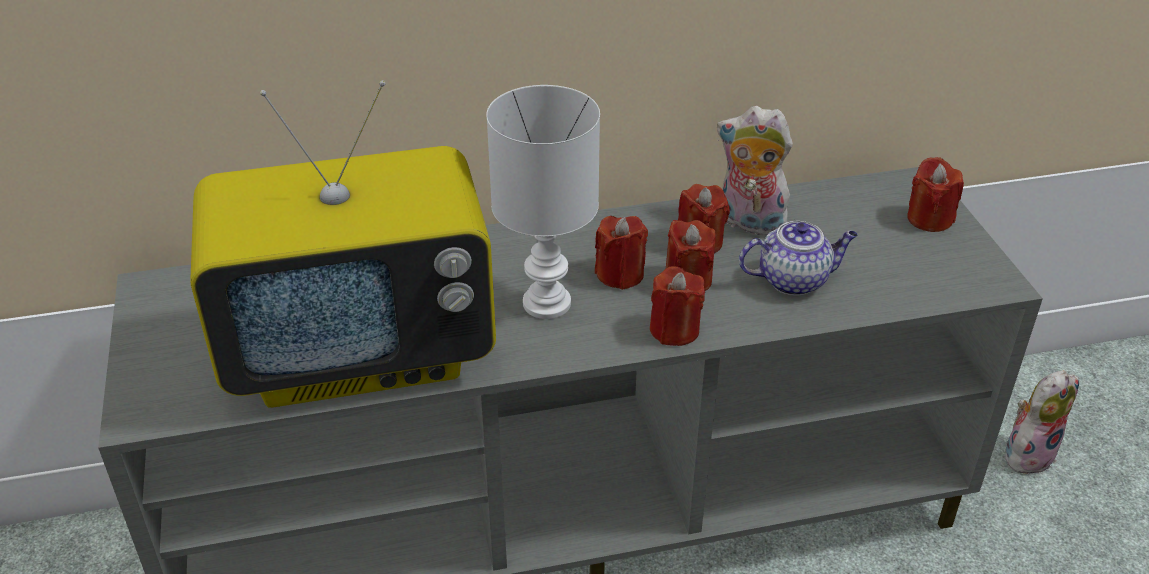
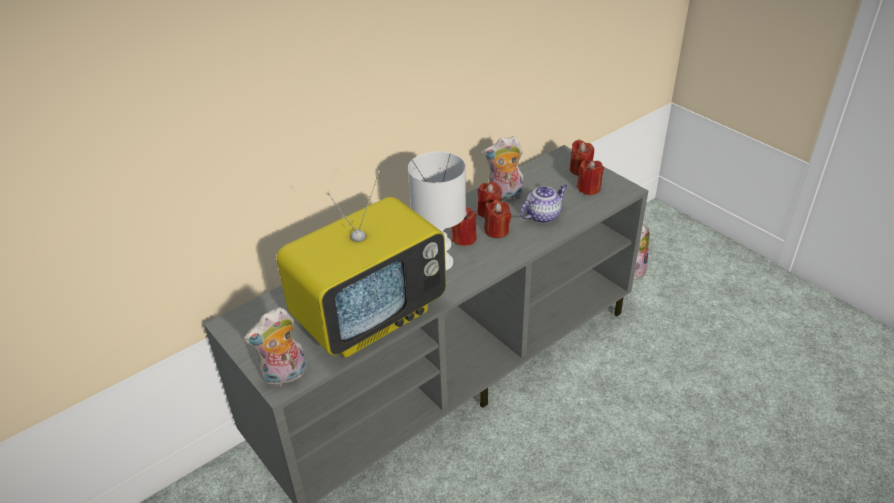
camera: 25 degrees left, 0 degrees up
(157, 402) = (285, 376): none -> plush toy
(674, 330) = (507, 255): red candle -> red candle (589, 188)

